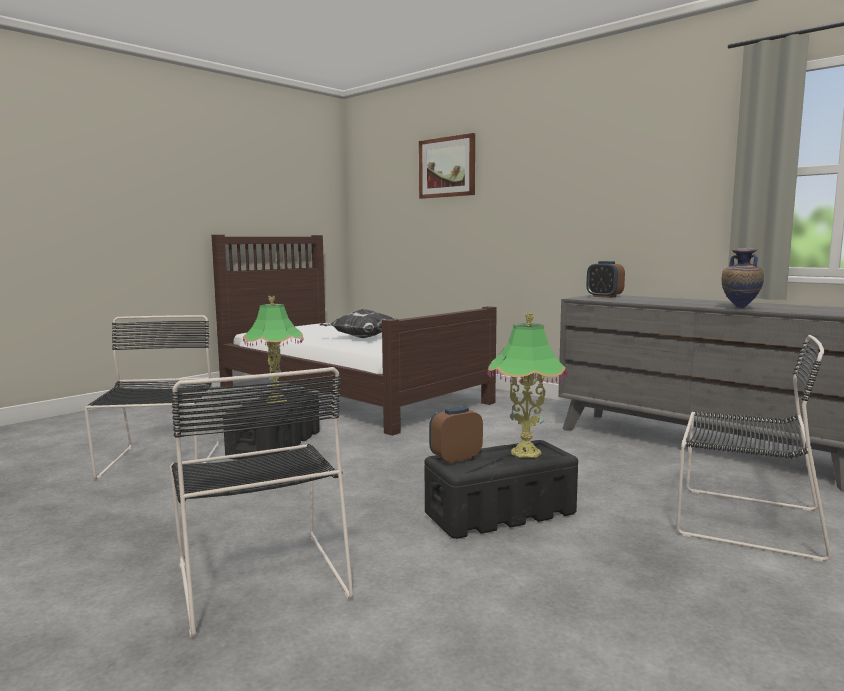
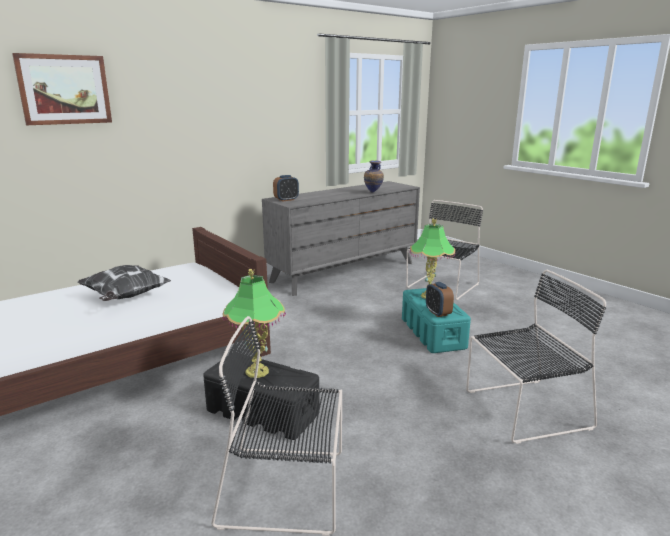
camera: 80 degrees left, 10 degrees up
(499, 513) = (433, 333): black storage box -> turquoise storage box

